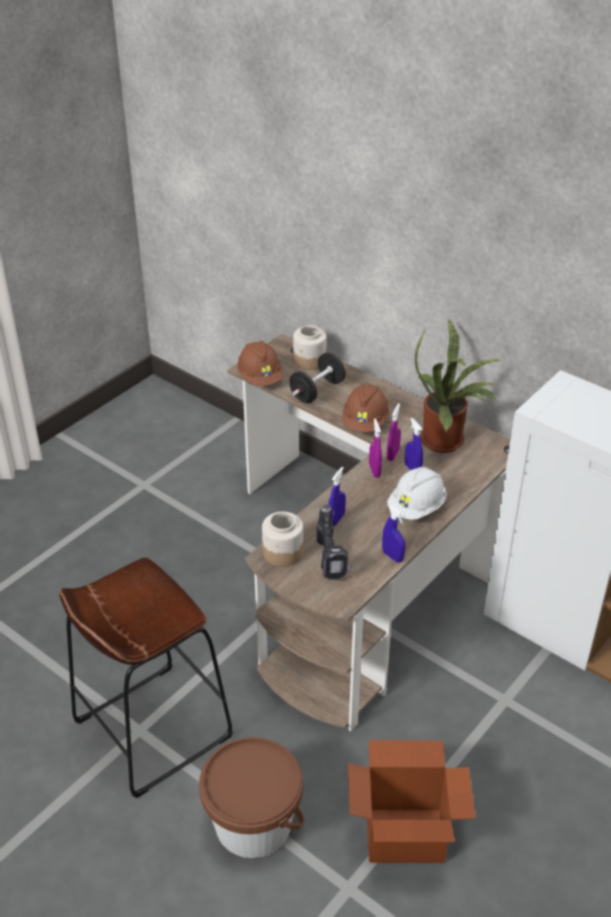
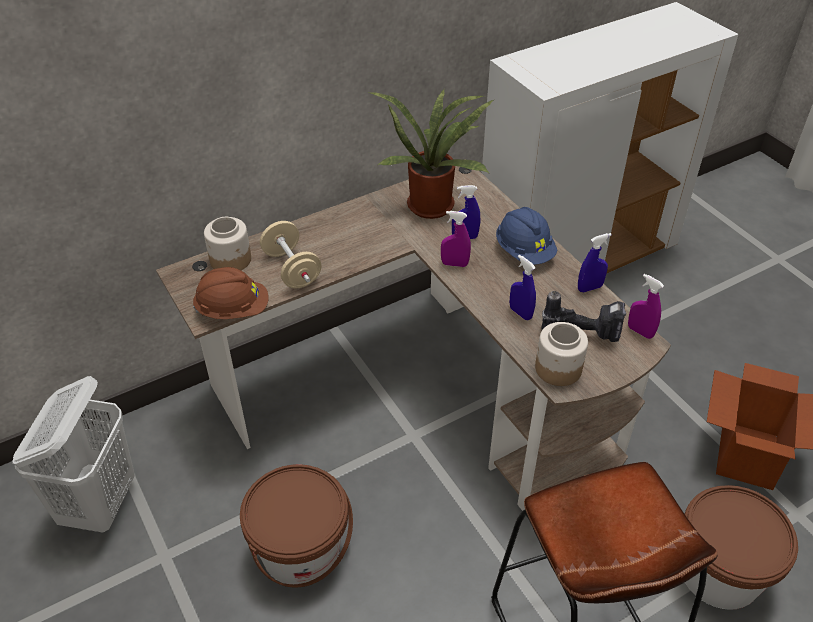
camera: 70 degrees left, 5 degrees up
(171, 441) = (100, 503): none -> white laundry basket
(173, 548) = (301, 550): none -> brown bucket
(317, 391) = (292, 269): black dumbbell -> beige dumbbell
(365, 422) = (370, 248): brown hard hat -> none
(393, 455) = (435, 244): purple spray bottle -> purple spray bottle (640, 332)
(417, 508) = (524, 251): white hard hat -> blue hard hat

